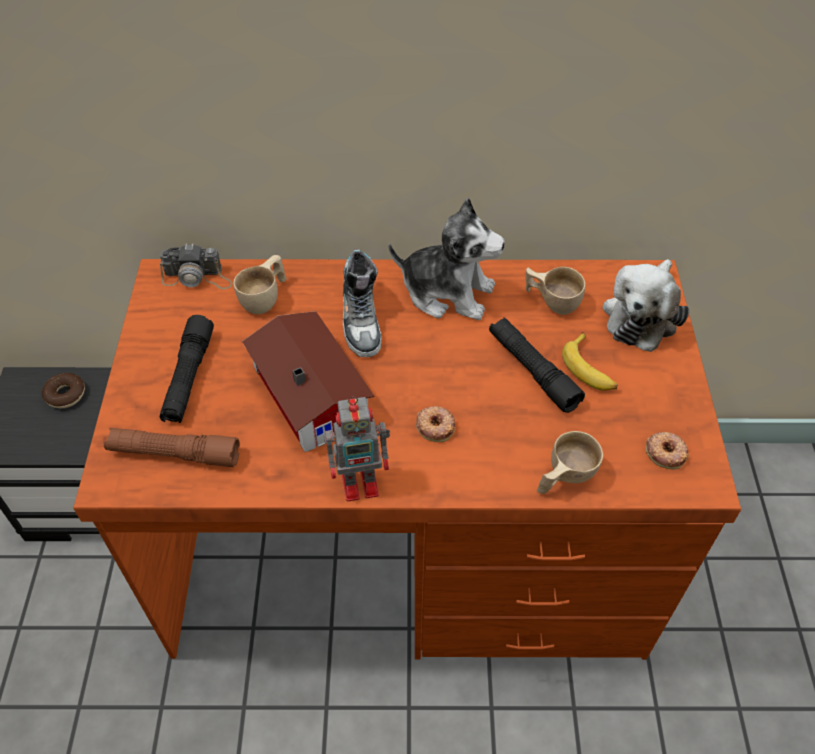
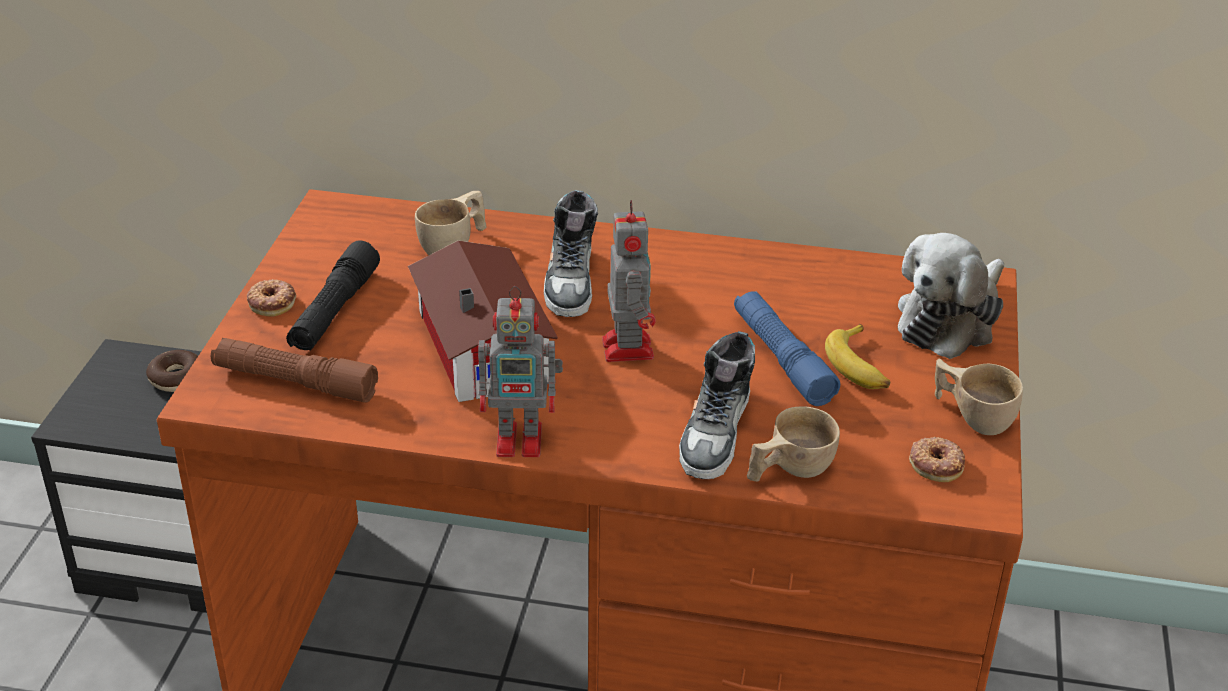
camera: 10 degrees right, 15 degrees down
(197, 278) = (374, 215): camera -> none
(418, 377) = (627, 346): none -> toy robot
(435, 426) = (635, 398): donut -> donut (272, 302)
(447, 292) = (693, 266): plush toy -> none
(503, 451) = (716, 434): none -> shoe
(532, 370) = (782, 358): black flashlight -> blue flashlight
(551, 301) = (830, 291): beige cup -> beige cup (971, 416)

